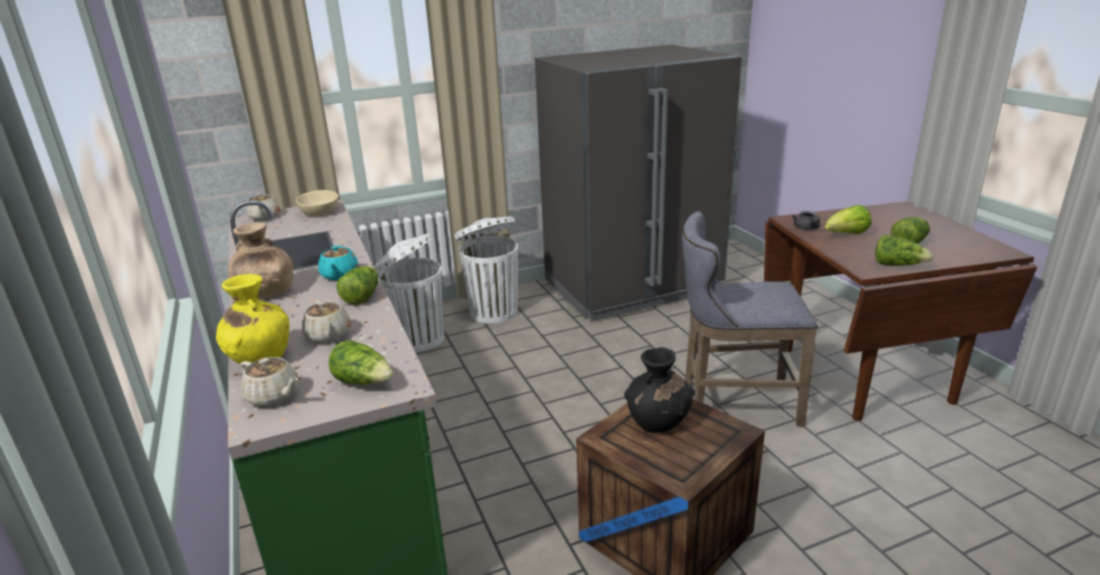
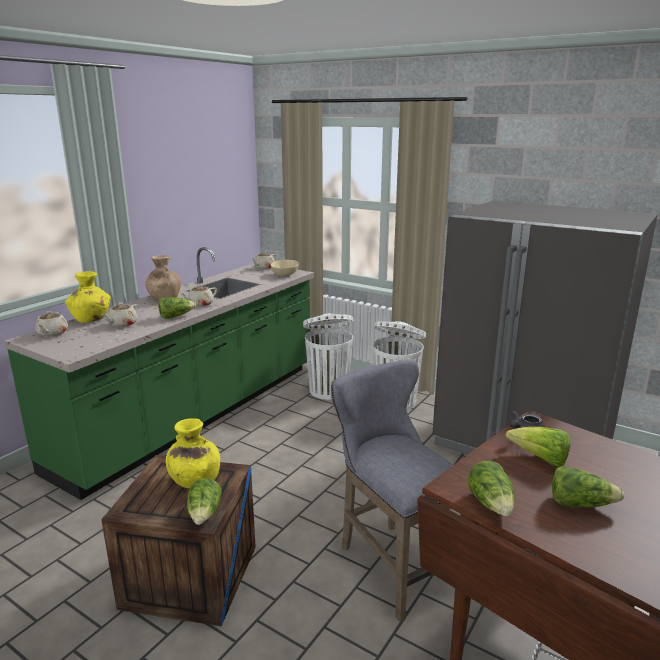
camera: 55 degrees right, 5 degrees down
(340, 275) = (200, 304): turquoise teapot -> beige teapot
(364, 382) = (74, 346): lettuce -> lettuce (205, 514)
(657, 421) = (194, 480): black vase -> yellow vase

